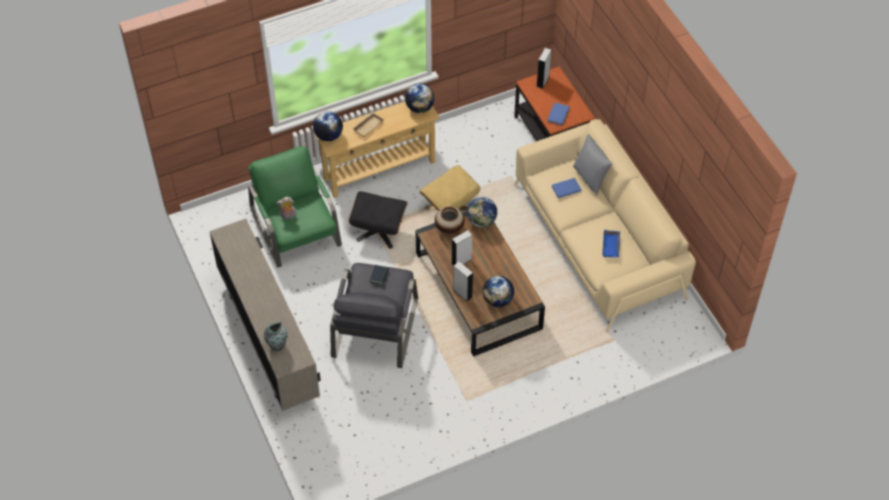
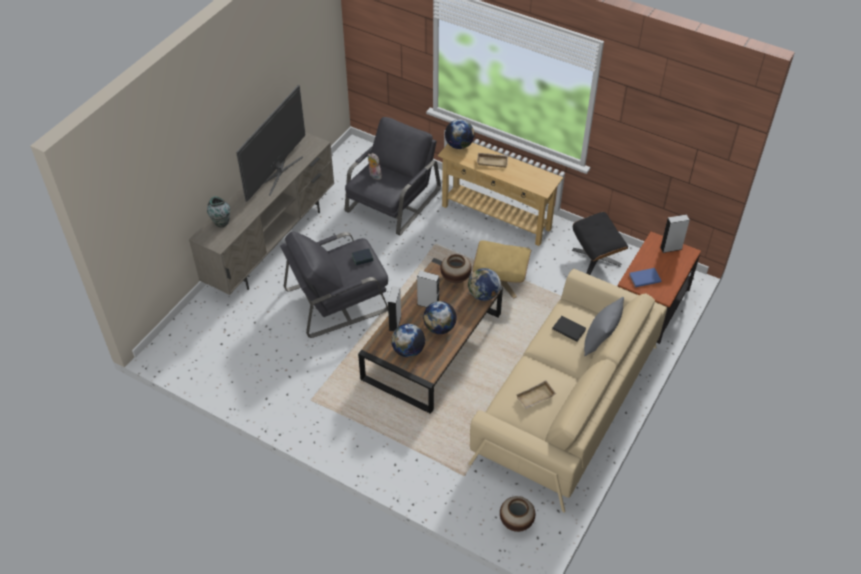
camera: 55 degrees right, 5 degrees down
(250, 274) = (278, 172): none -> television
(296, 228) = (392, 201): green armchair -> grey armchair
(379, 230) = (436, 250): black ottoman -> black ottoman (596, 257)
(419, 108) = (544, 181): globe -> globe (439, 328)
(565, 188) = (569, 329): blue book -> black book
(611, 246) = (535, 398): blue tray -> beige tray
(675, 332) = (516, 522): none -> vase

